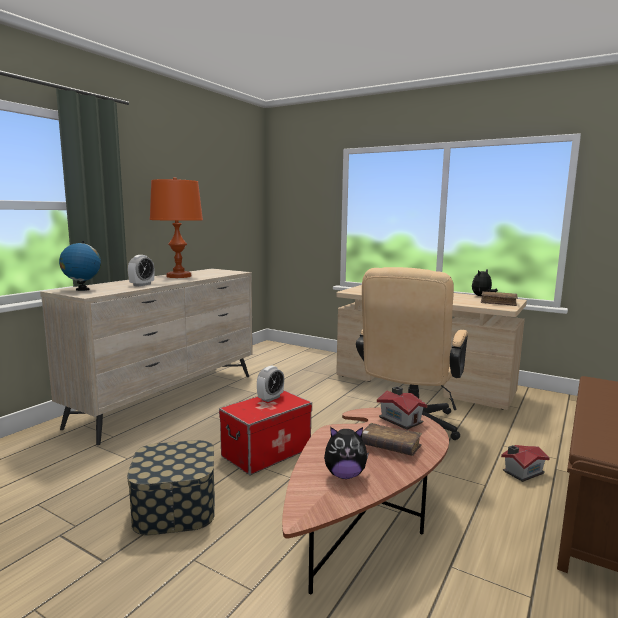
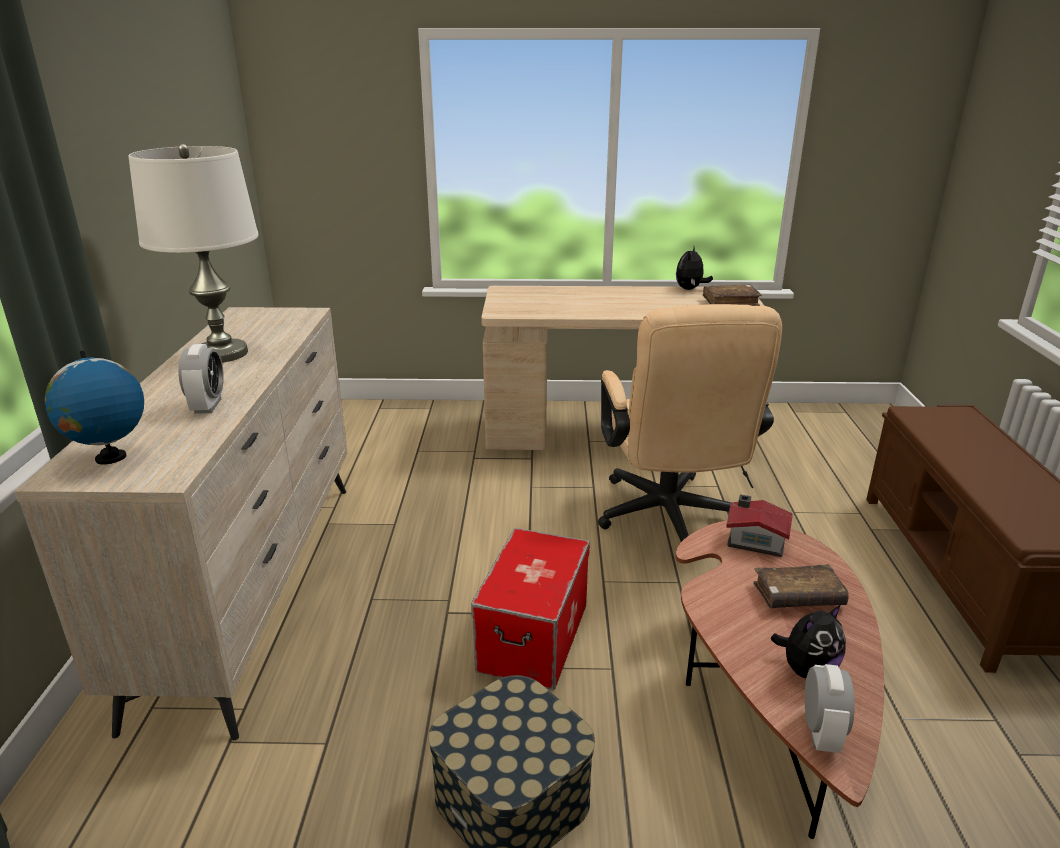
camera: 30 degrees left, 15 degrees up
(179, 276) = (221, 353): orange table lamp -> white table lamp
(270, 398) = (524, 554): alarm clock -> alarm clock (821, 732)
(521, 472) = (846, 547): toy house -> none

